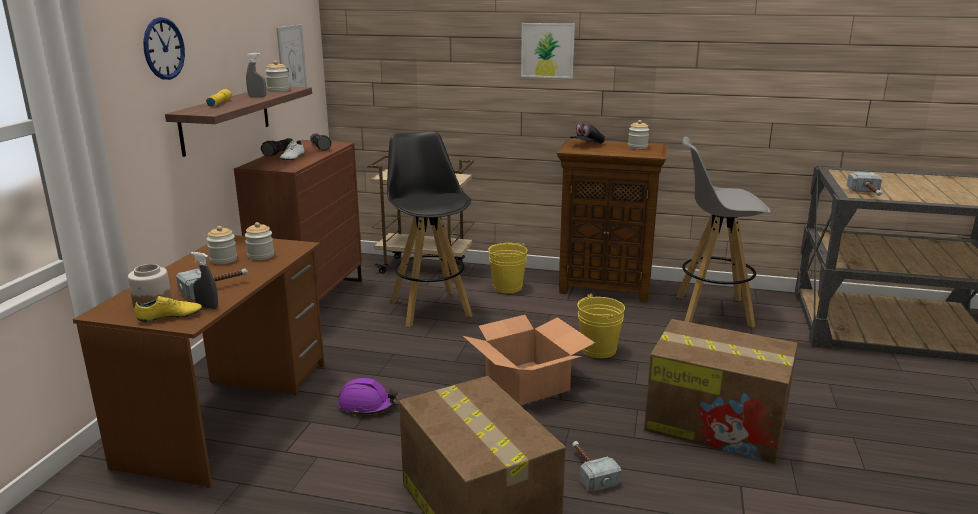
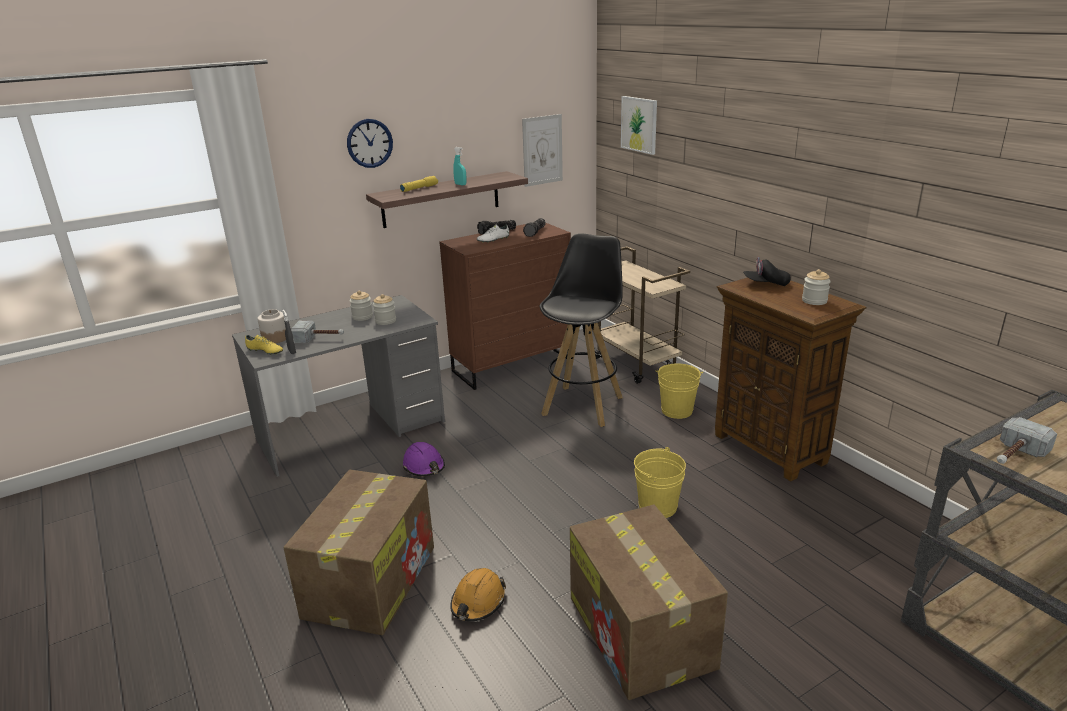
camera: 45 degrees right, 5 degrees up
(229, 411) = (352, 431): brown desk -> grey desk
(257, 97) = (460, 184): grey spray bottle -> turquoise spray bottle
(278, 90) = (494, 178): jar -> none
(527, 382) = (552, 505): cardboard box -> none
(547, 50) = (763, 166): picture -> picture (639, 124)
(589, 470) = (478, 602): hammer -> orange hard hat
(711, 311) = (847, 523): grey stool -> none

